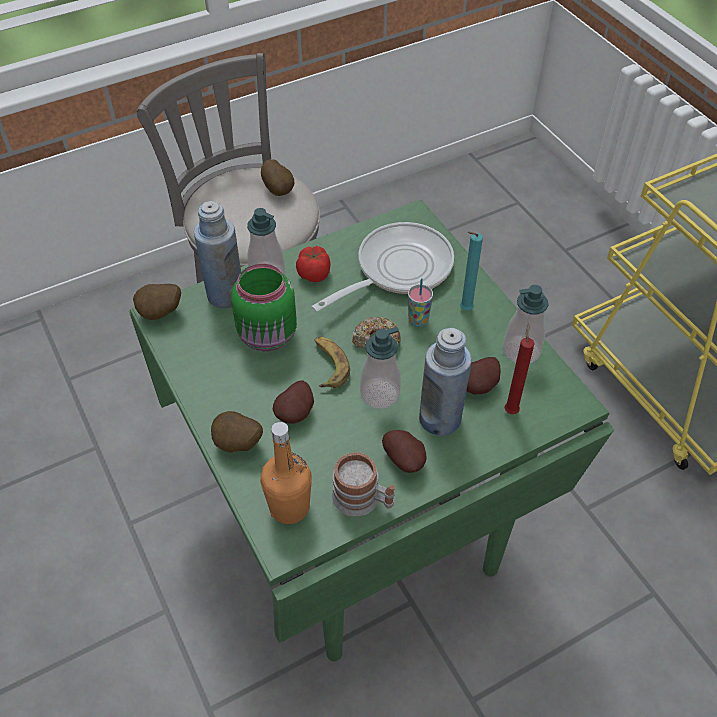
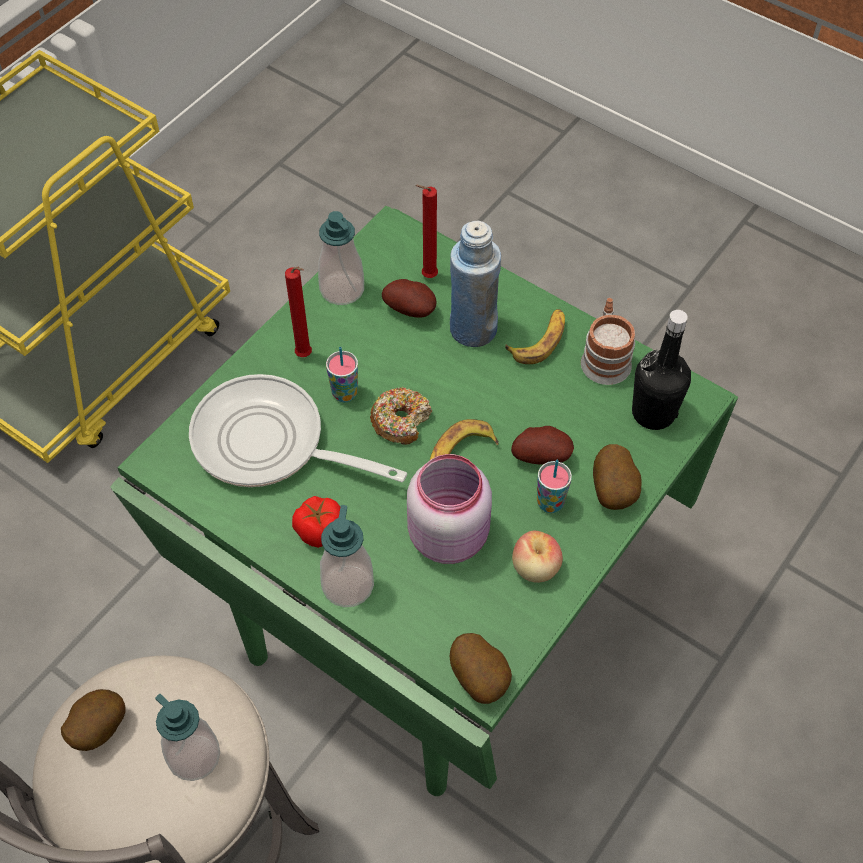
camera: 115 degrees left, 5 degrees up
(212, 371) = (535, 568): none -> apple
(225, 295) = (408, 617): blue bottle -> none
(254, 401) = (550, 503): none -> cup
(268, 336) = (449, 534): green jar -> pink jar
(289, 507) = (653, 413): orange bottle -> black bottle
(380, 394) = (471, 391): soap dispenser -> soap dispenser (194, 756)
(405, 460) = (539, 340): potato -> banana
(464, 310) = (306, 356): turquoise candle -> red candle

